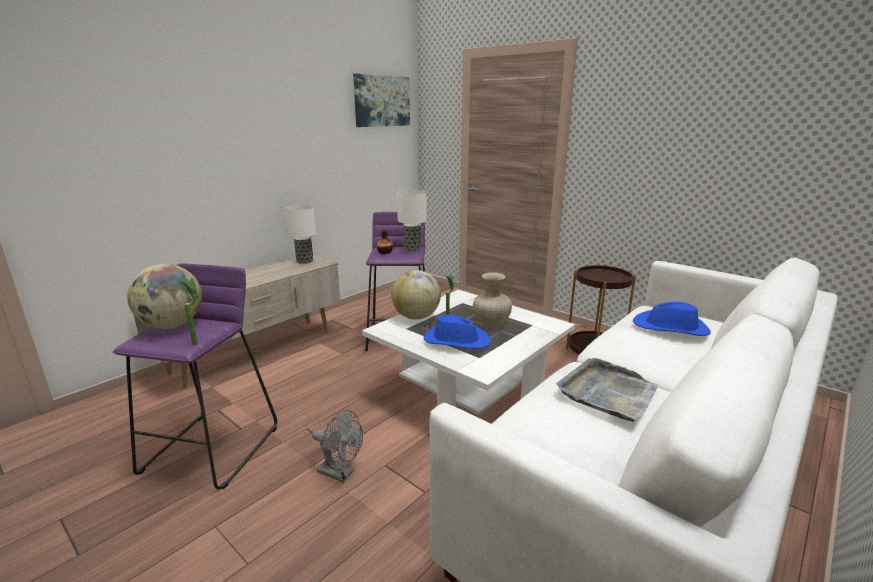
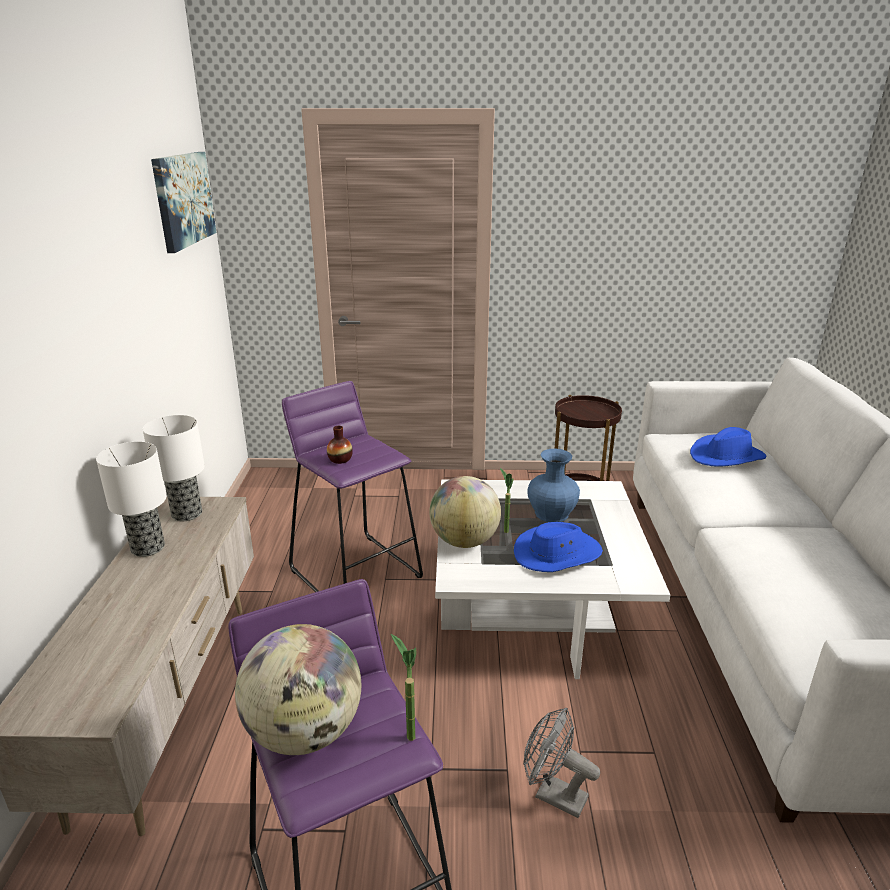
camera: 40 degrees left, 5 degrees up
(340, 473) = (553, 795): grey fan -> grey fan turned 135 degrees counterclockwise
(412, 249) = (366, 442): table lamp -> table lamp (147, 548)
(492, 323) = (552, 513): beige vase -> blue vase
(608, 392) = (797, 552): grey tray -> none

